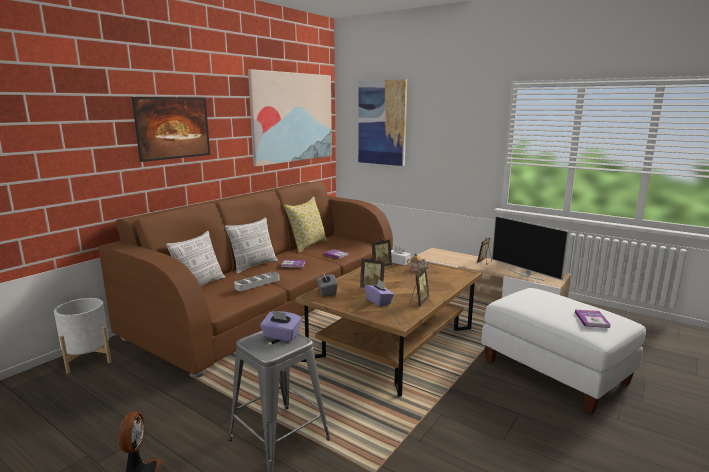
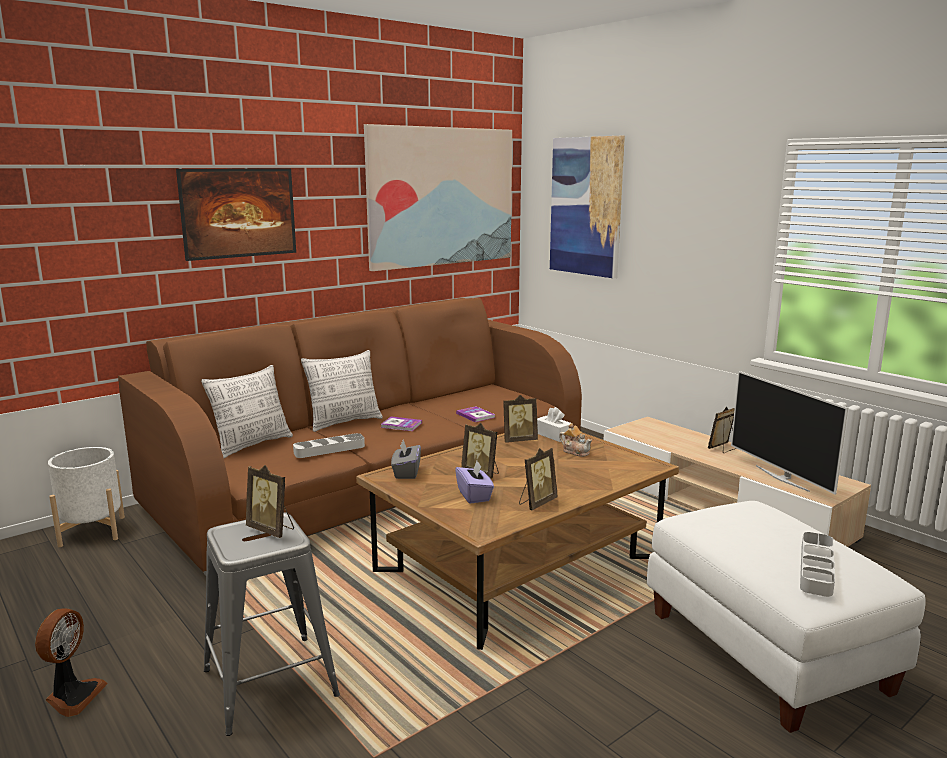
camera: 15 degrees right, 0 degrees up
(281, 336) = (272, 529): purple tissue box -> picture frame
(307, 245) = (443, 397): pillow -> none
(592, 319) = (816, 568): book -> grey tray

